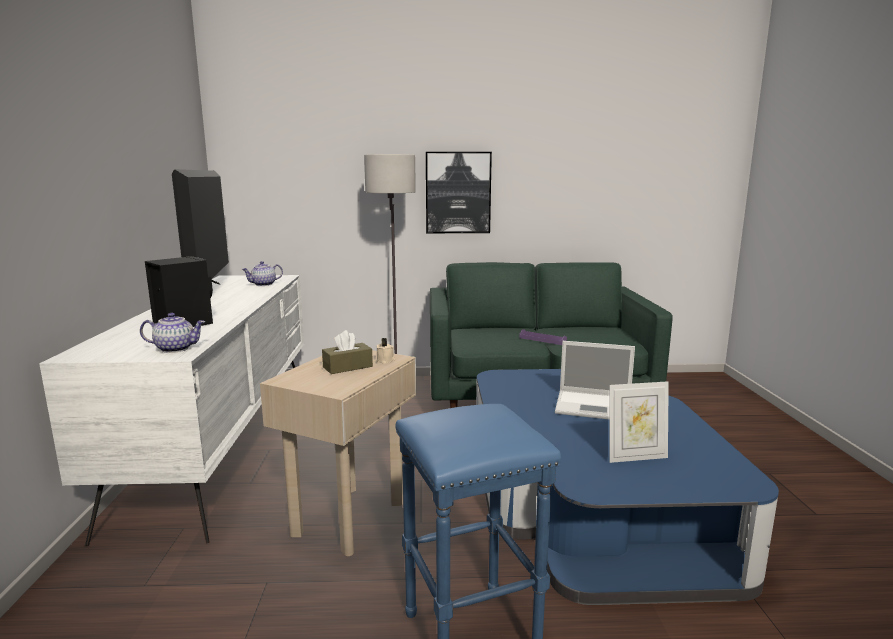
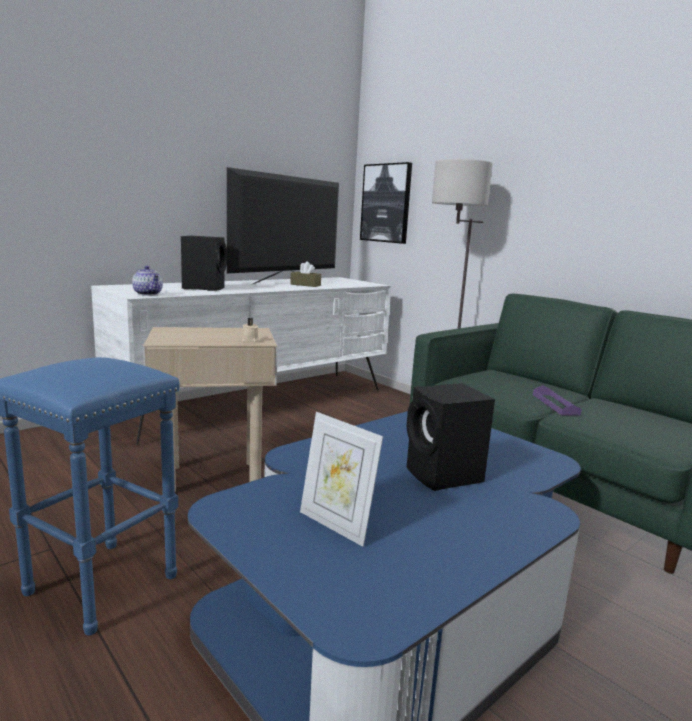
camera: 50 degrees right, 0 degrees up
(263, 284) = (339, 284): teapot -> none
(347, 367) = (217, 335): brown tissue box -> brown tissue box (305, 285)
(458, 193) = (555, 211): picture -> picture (386, 203)
(595, 406) = (444, 476): laptop -> black speaker

